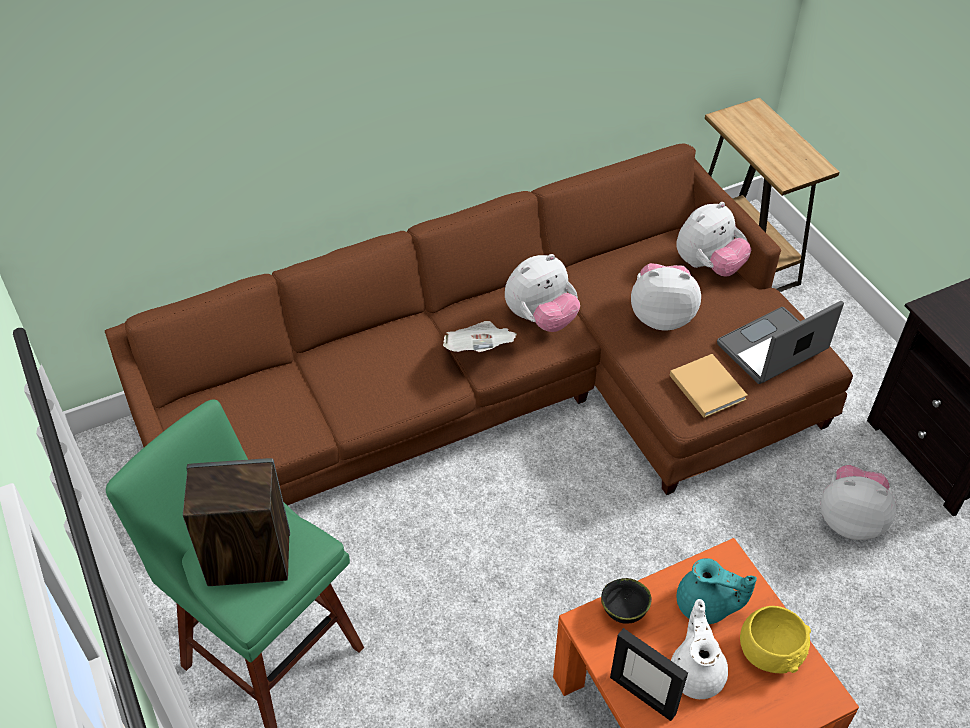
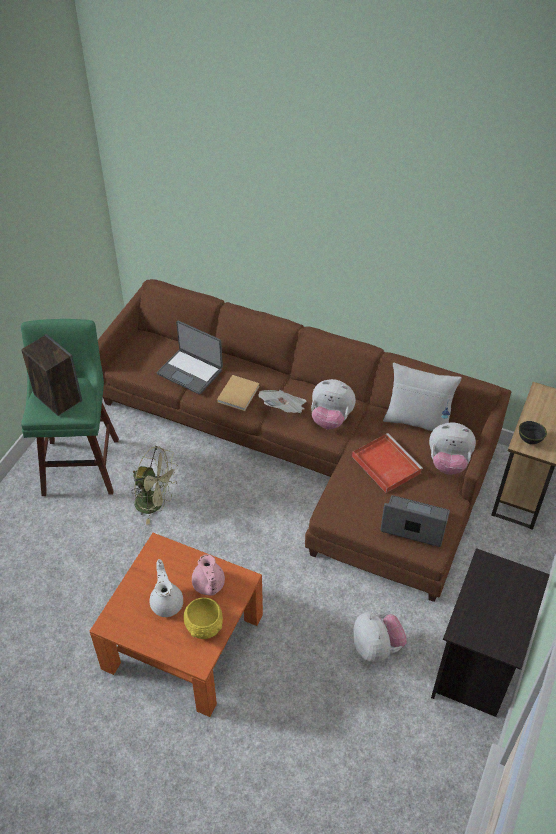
camera: 50 degrees right, 0 degrees up
(308, 400) = (190, 371): none -> laptop
(430, 606) = (155, 503): none -> green fan
(623, 250) = (417, 421): none -> grey pillow
(623, 613) = (175, 555): black bowl -> black bowl (529, 440)
(643, 694) = (137, 588): picture frame -> none
(661, 316) = (385, 464): plush toy -> red tray
(696, 672) = (167, 602): white teapot -> white teapot turned 60 degrees counterclockwise
(706, 386) = (356, 510): beige book -> beige book (239, 393)
(706, 606) = (208, 585): turquoise teapot -> pink teapot

